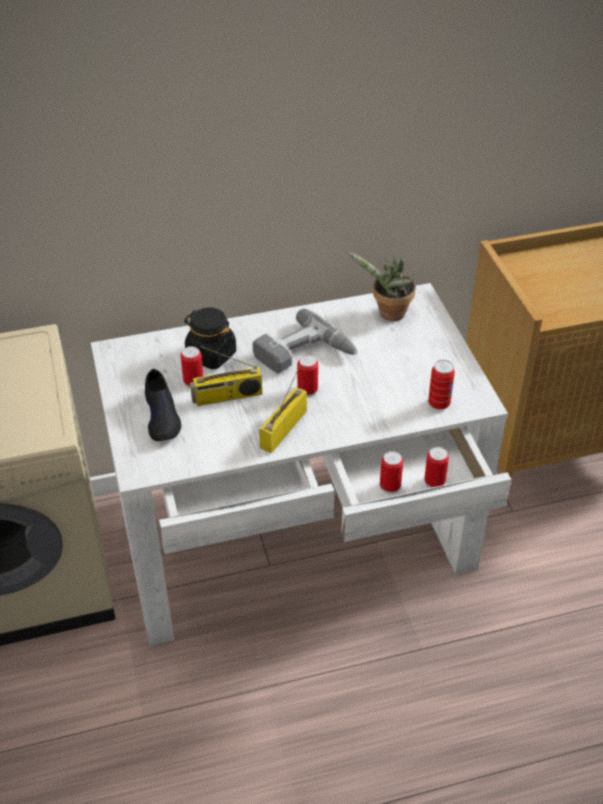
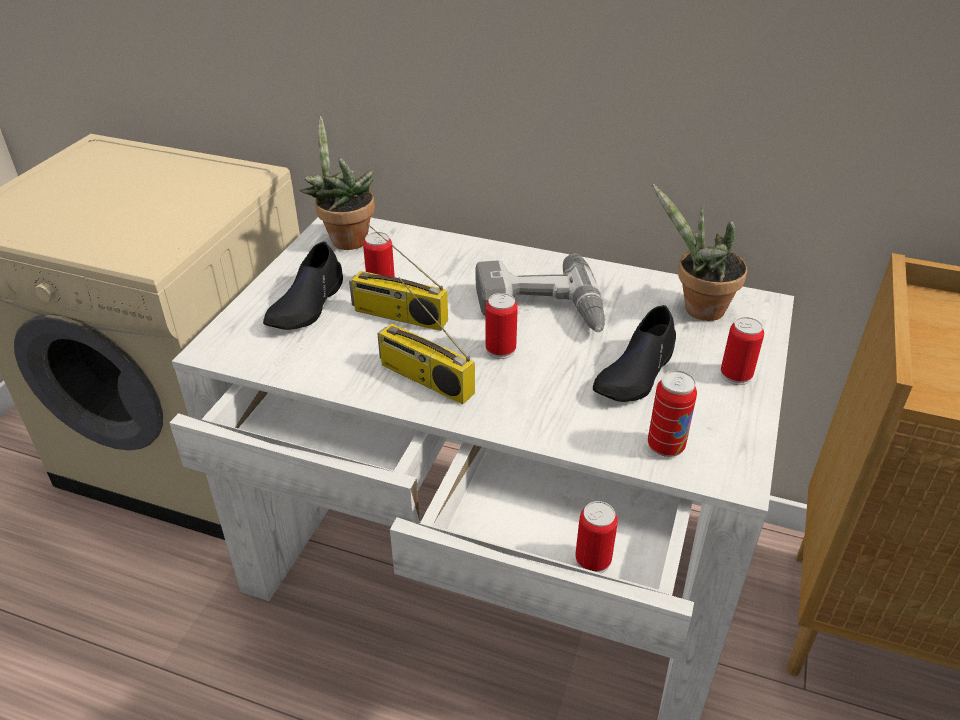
camera: 35 degrees right, 5 degrees down
(132, 359) = (345, 239): none -> potted plant
(211, 355) = (430, 267): black jar -> none
(283, 428) = (424, 379): radio -> radio turned 120 degrees counterclockwise
(390, 369) = (635, 373): none -> black shoe
(390, 486) = (523, 531): can -> can (736, 375)

